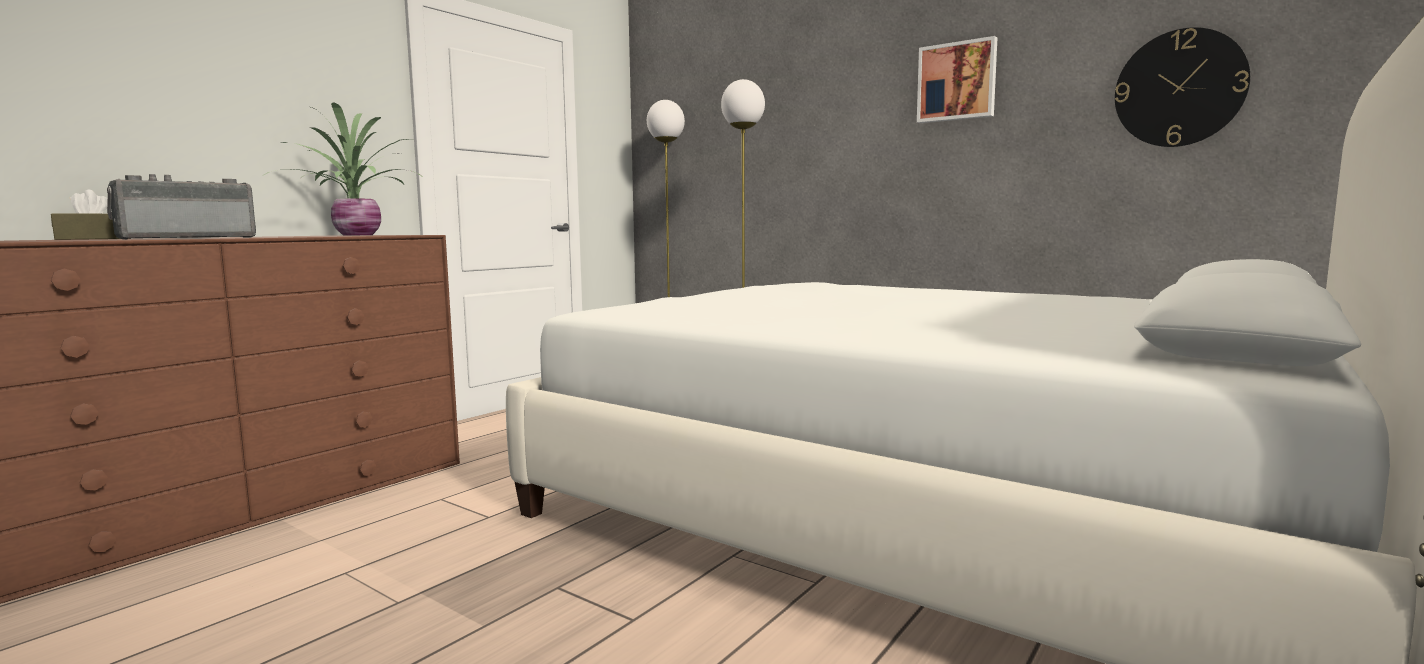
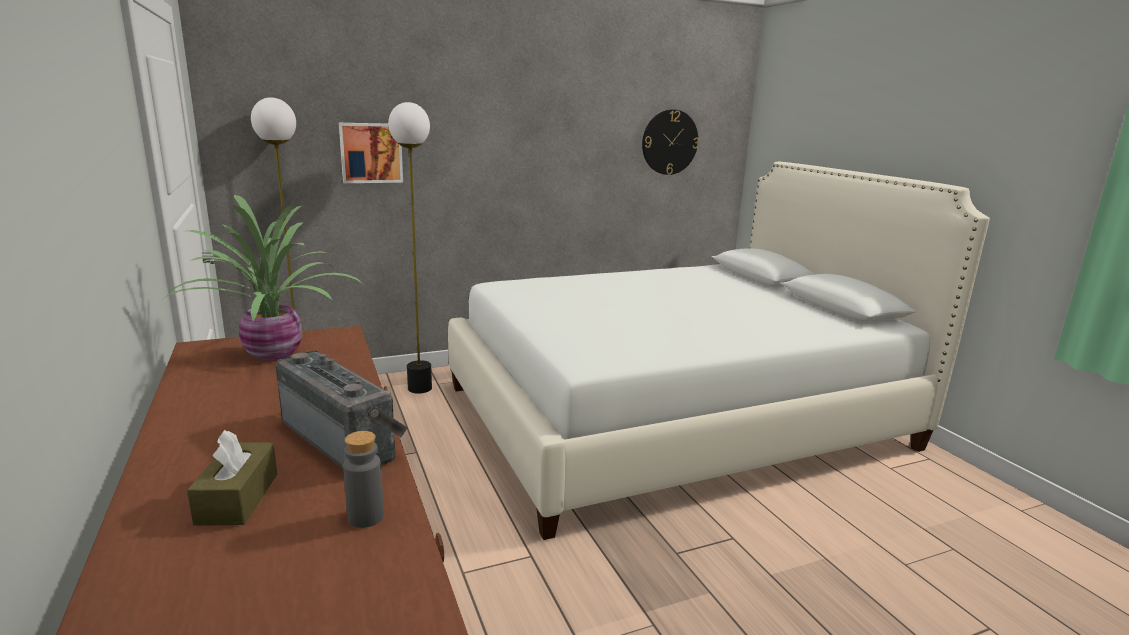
camera: 60 degrees left, 10 degrees up
(50, 240) = (366, 517): none -> grey bottle
(187, 238) = (344, 439): radio -> radio turned 150 degrees clockwise
(957, 82) = (555, 120): picture -> picture (371, 153)

